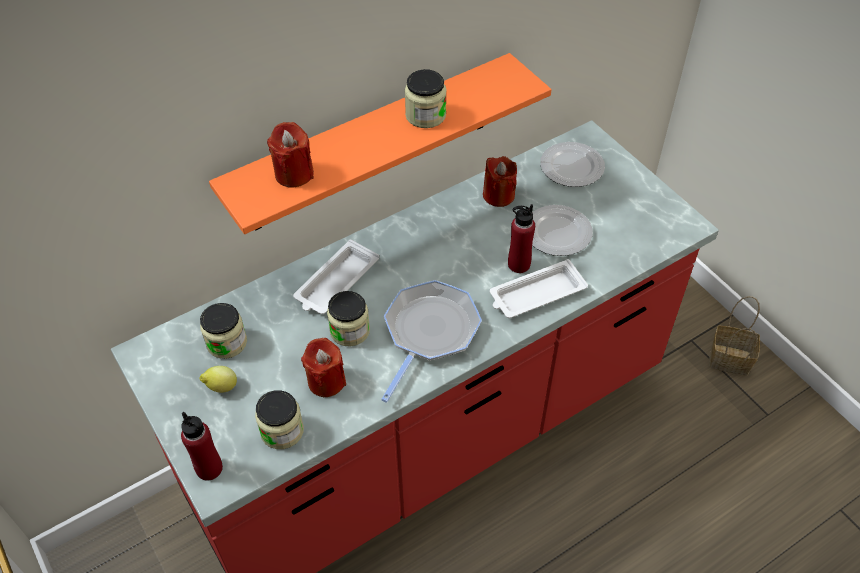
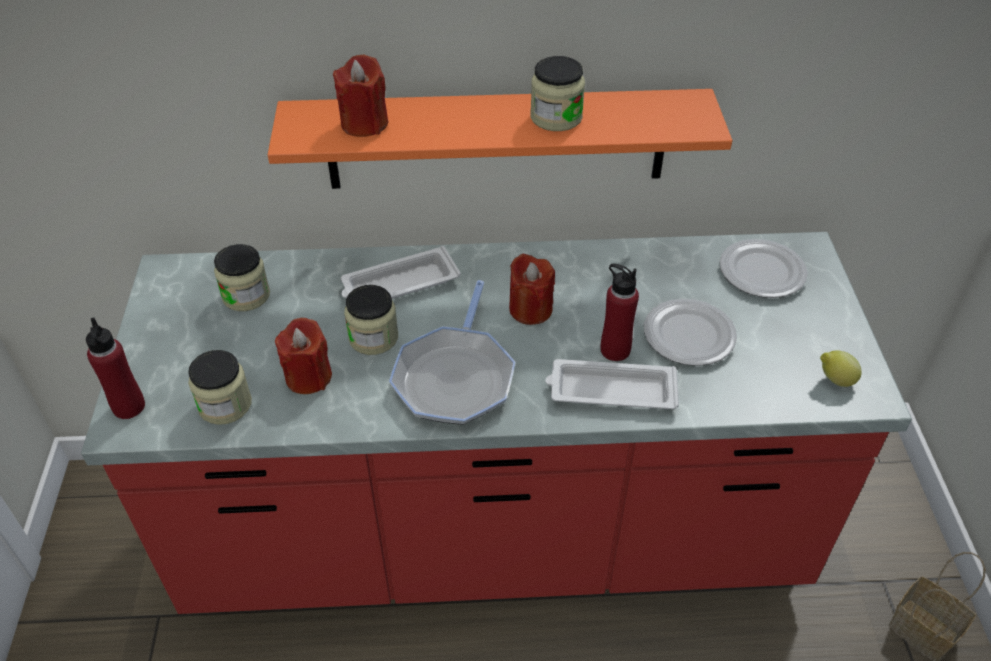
camera: 30 degrees right, 5 degrees down
(221, 387) = (205, 335): lemon -> lemon (834, 380)
(429, 332) = (455, 377): frying pan -> frying pan turned 135 degrees clockwise
(498, 195) = (648, 268): red candle -> red candle (530, 309)

